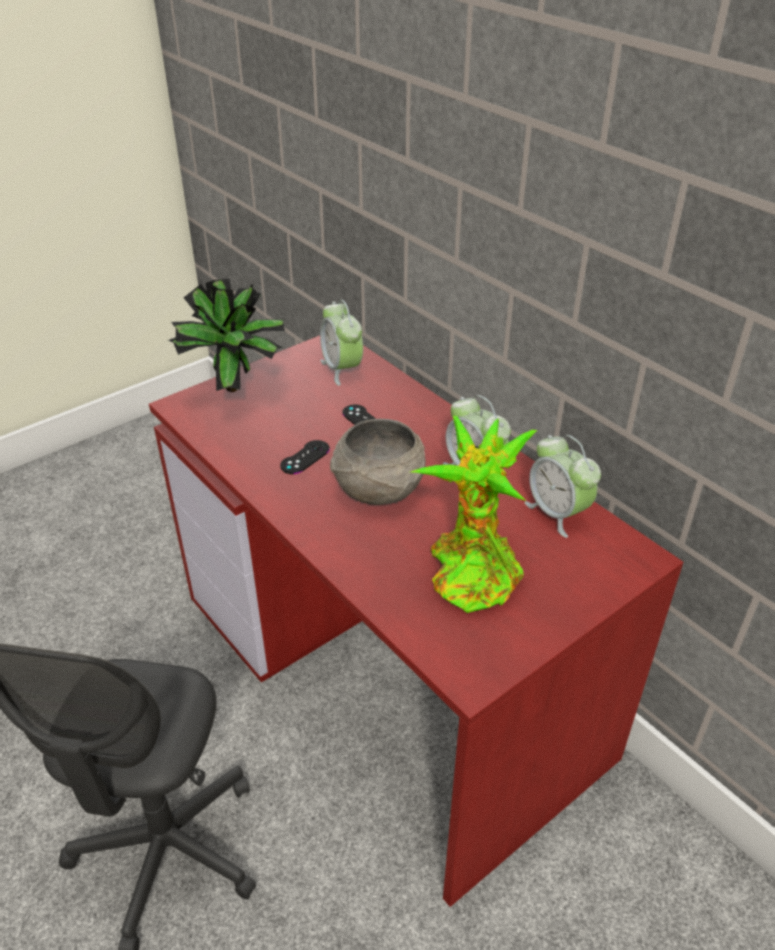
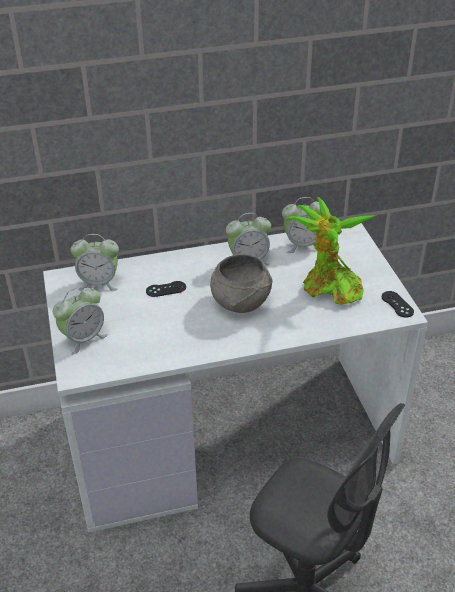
camera: 65 degrees left, 0 degrees up
(239, 391) = (83, 338): potted plant -> alarm clock
(305, 457) = (186, 325): black game controller -> black game controller (397, 304)
(392, 673) = (231, 434): red desk -> white desk

